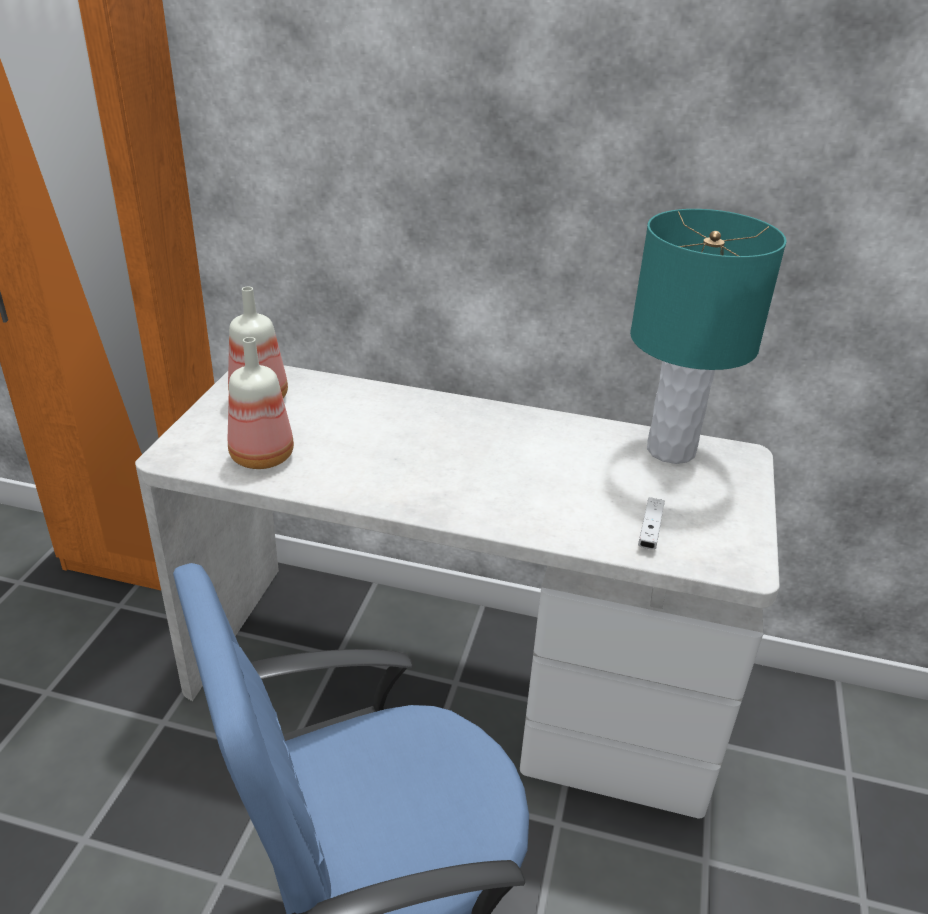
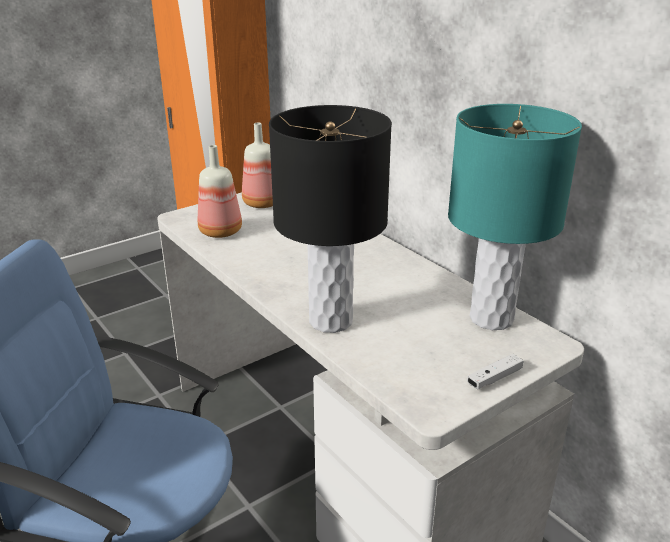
camera: 40 degrees right, 5 degrees down
(543, 517) = (331, 321): none -> black table lamp
(650, 530) = (394, 358): white game controller -> white game controller (494, 378)

